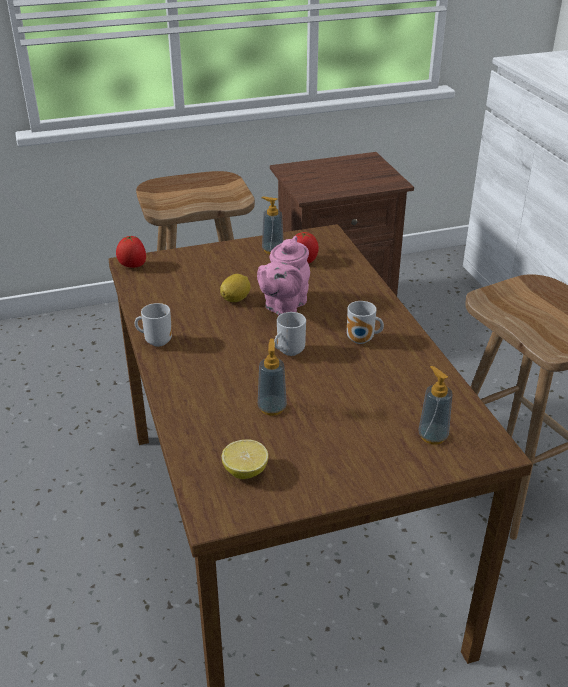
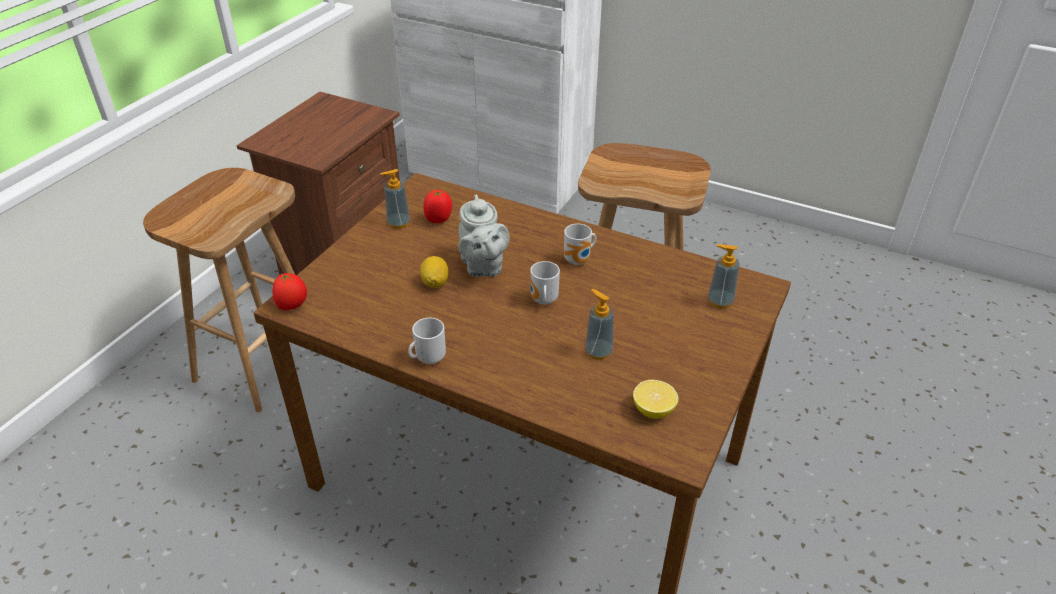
camera: 45 degrees left, 5 degrees up
(283, 306) = (483, 266): pink teapot -> grey teapot

